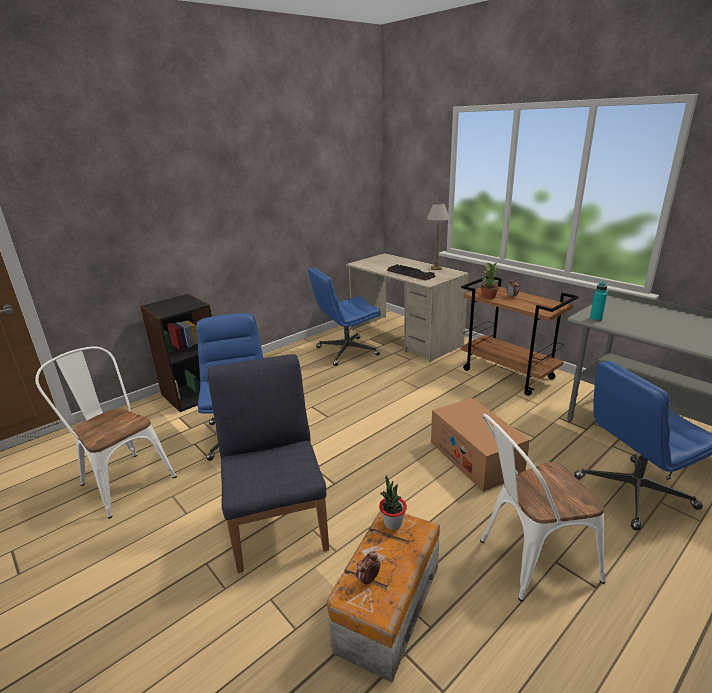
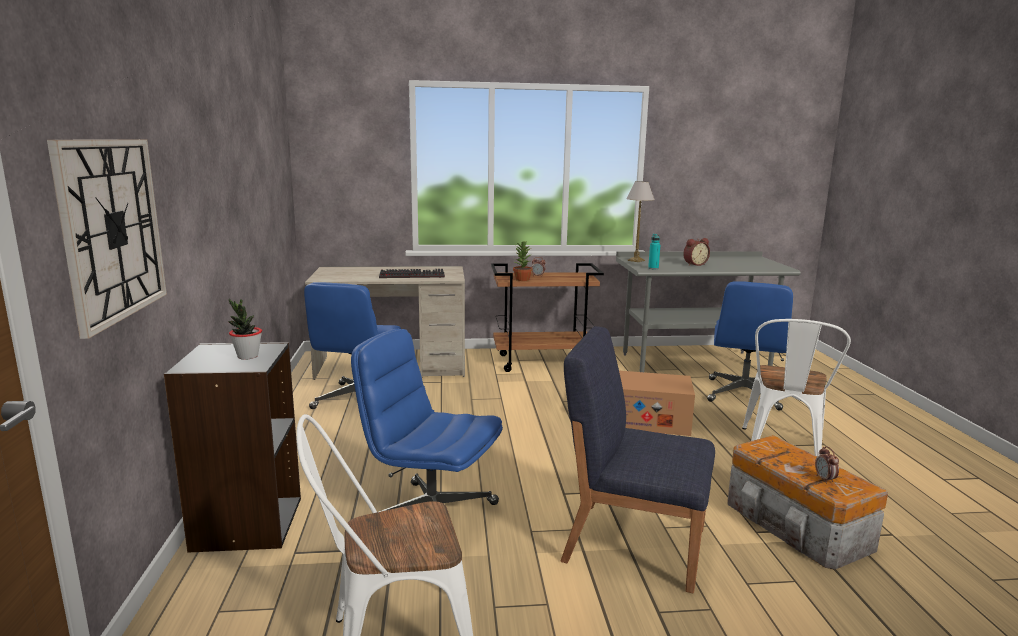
camera: 55 degrees left, 10 degrees down
(99, 233) = (112, 229): none -> wall clock
(392, 523) = (760, 449): potted plant -> potted plant (247, 356)
(436, 268) = (422, 268): table lamp -> table lamp (636, 260)
(665, 327) = (694, 264): none -> alarm clock

